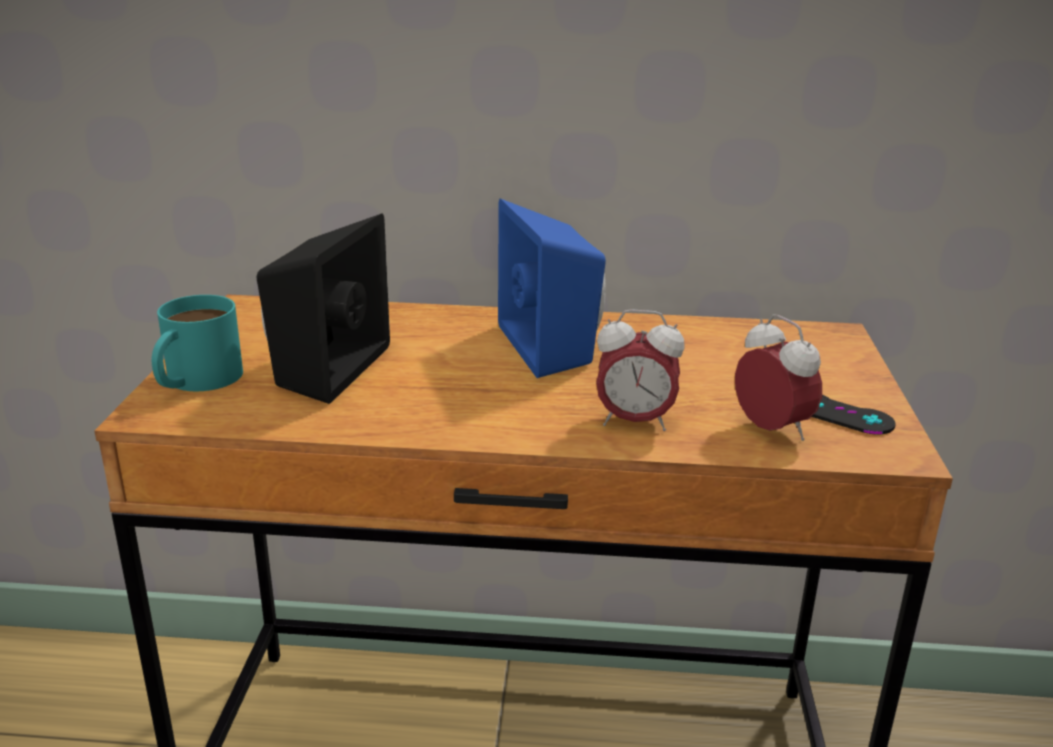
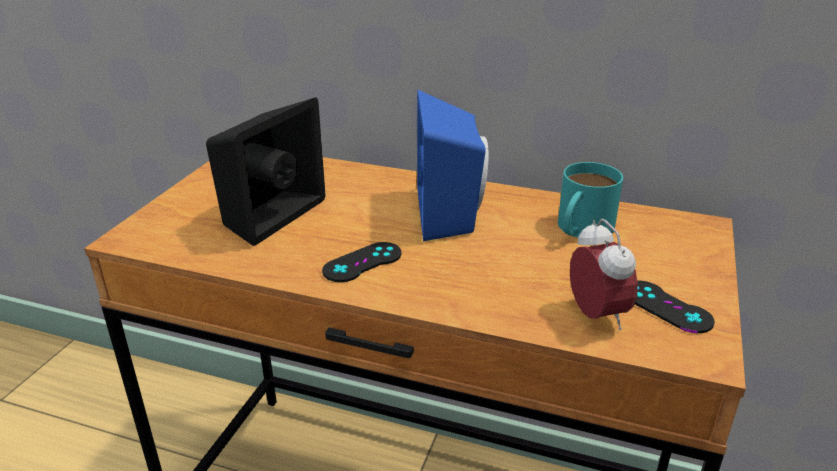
camera: 15 degrees right, 5 degrees up
(195, 381) = (172, 215): turquoise mug -> turquoise mug (580, 229)
(477, 407) = (362, 262): none -> black game controller
(634, 422) = (482, 292): alarm clock -> none

